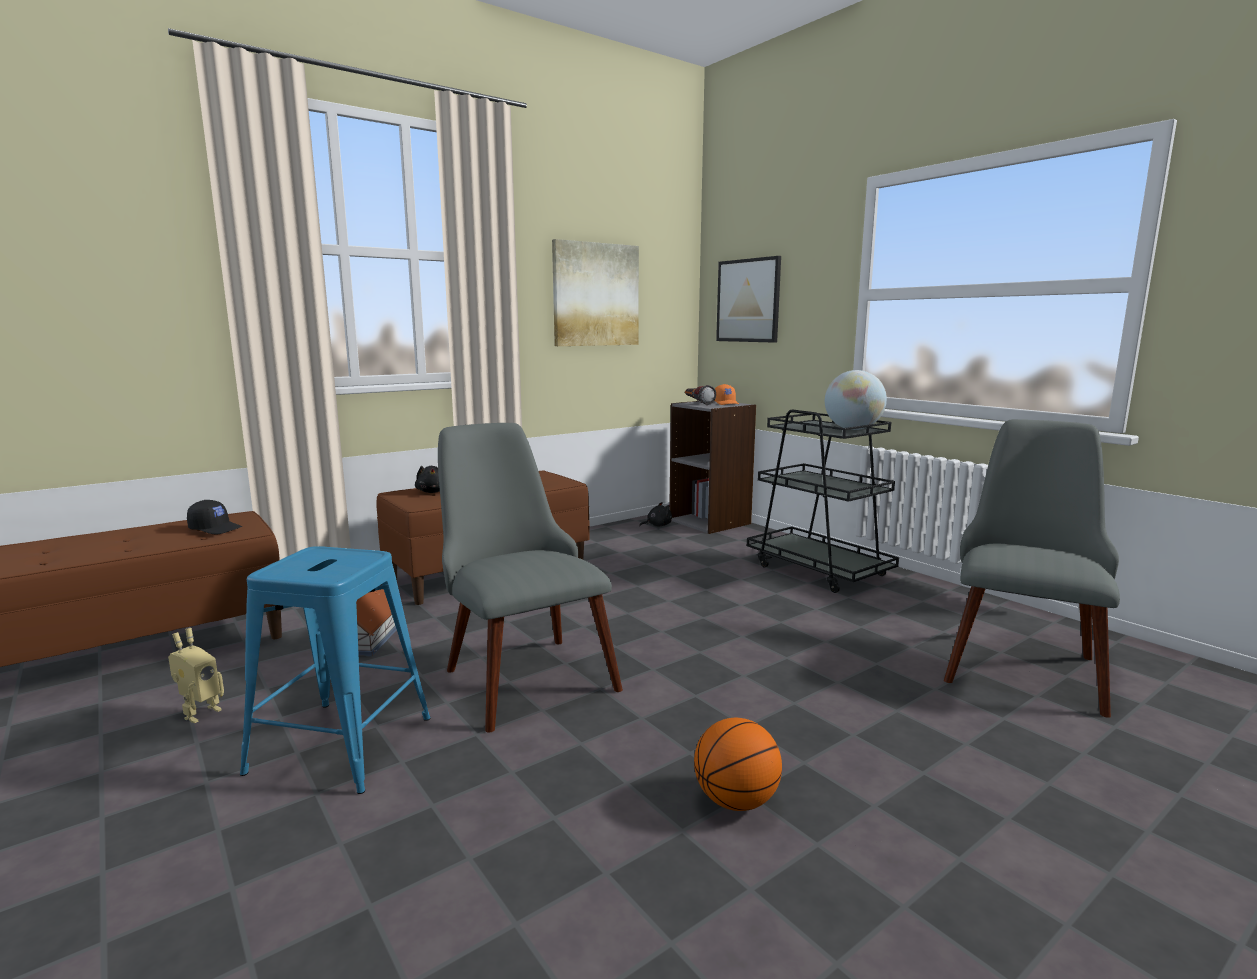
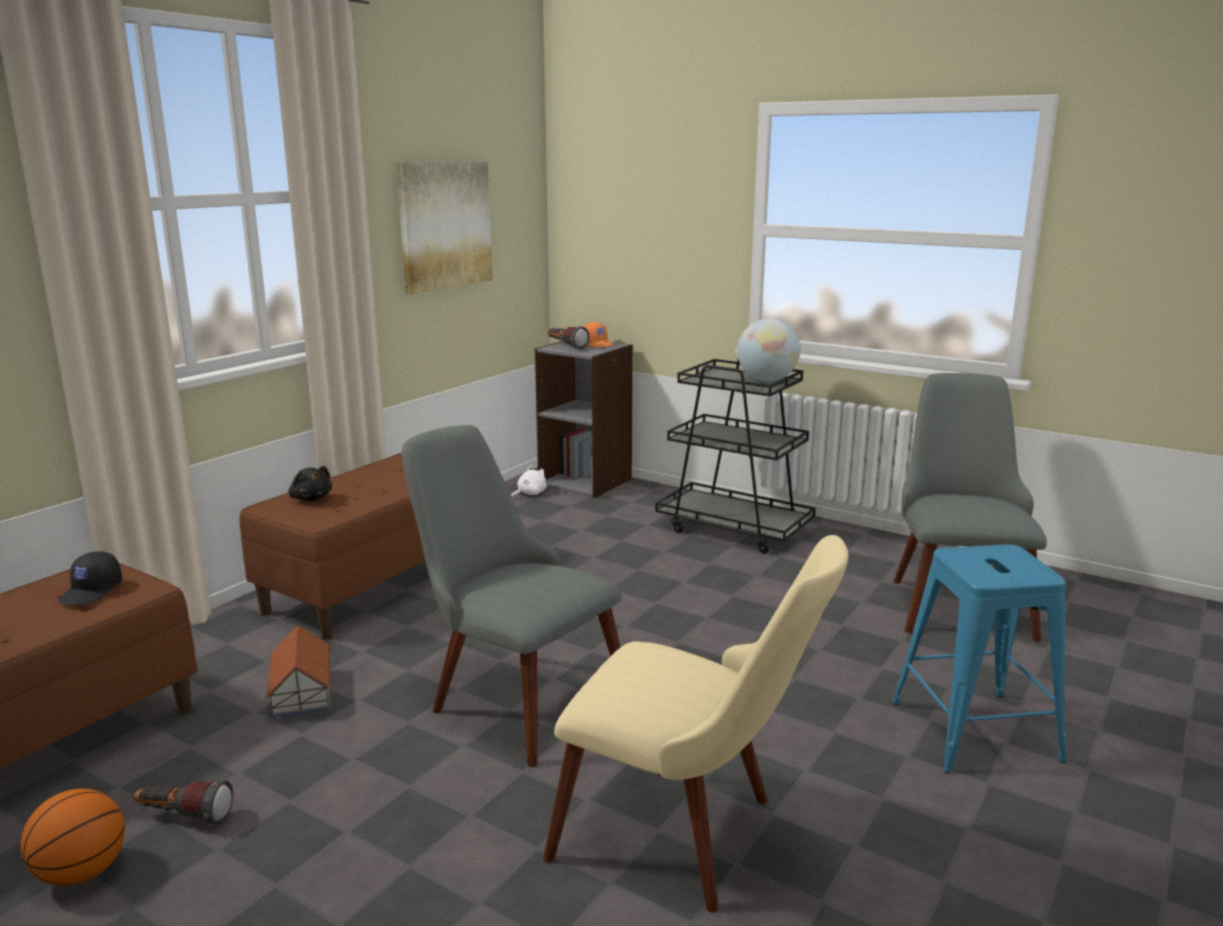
camera: 20 degrees left, 5 degrees up
(199, 713) = (184, 817): toy robot -> flashlight
(216, 528) = (92, 592): black cap -> black cap turned 105 degrees clockwise
(341, 745) = (390, 814): blue stool -> blue stool (975, 731)
(581, 830) = (690, 835): none -> beige chair
(657, 525) = (530, 494): black plush toy -> white plush toy
(736, 800) = (800, 778): basketball -> basketball (81, 873)
(748, 300) = (616, 224): picture -> none

